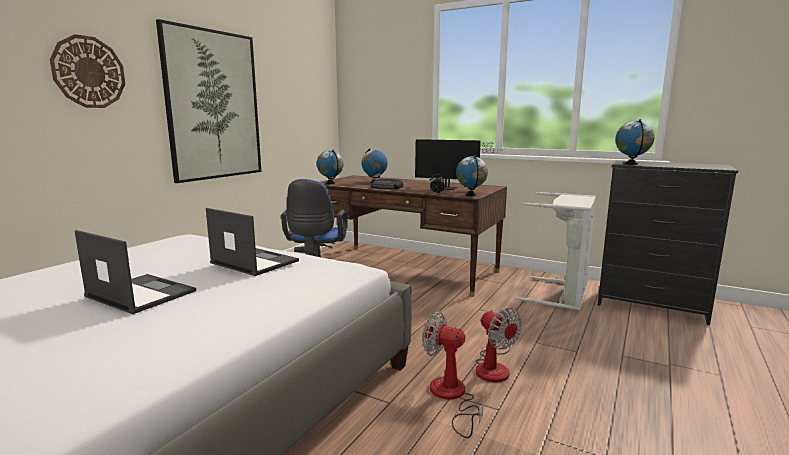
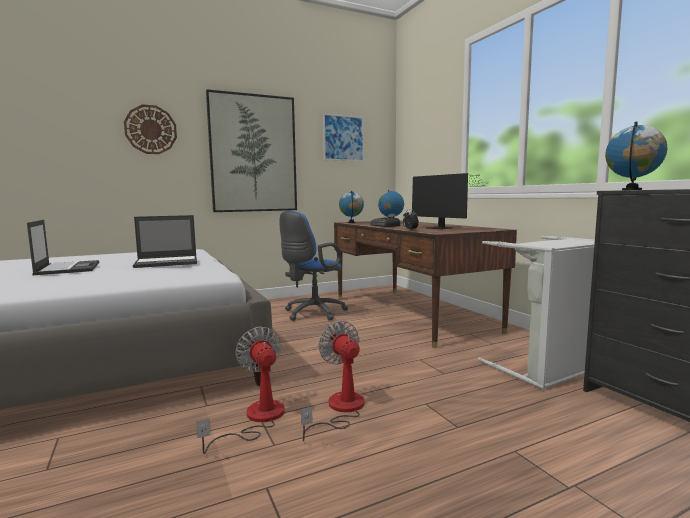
camera: 35 degrees right, 5 degrees down
(253, 262) = (167, 262): laptop -> laptop turned 90 degrees clockwise
(296, 86) = (343, 138): none -> picture
(471, 195) = (440, 232): globe -> none
(494, 366) = (340, 409): fan -> fan turned 150 degrees clockwise

